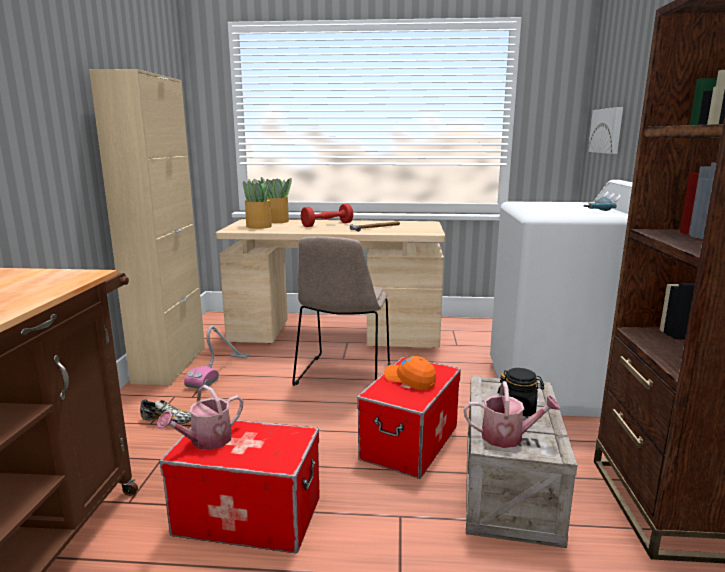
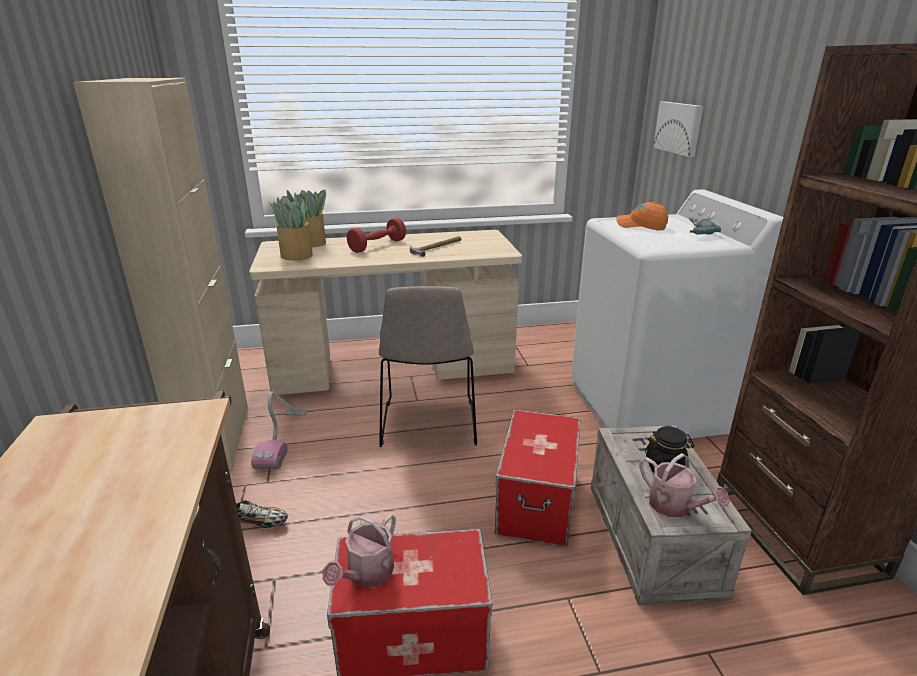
camera: 15 degrees left, 10 degrees up
(410, 380) = (539, 443): orange cap -> orange cap (641, 226)
(508, 437) = (675, 507): watering can -> watering can turned 60 degrees clockwise

